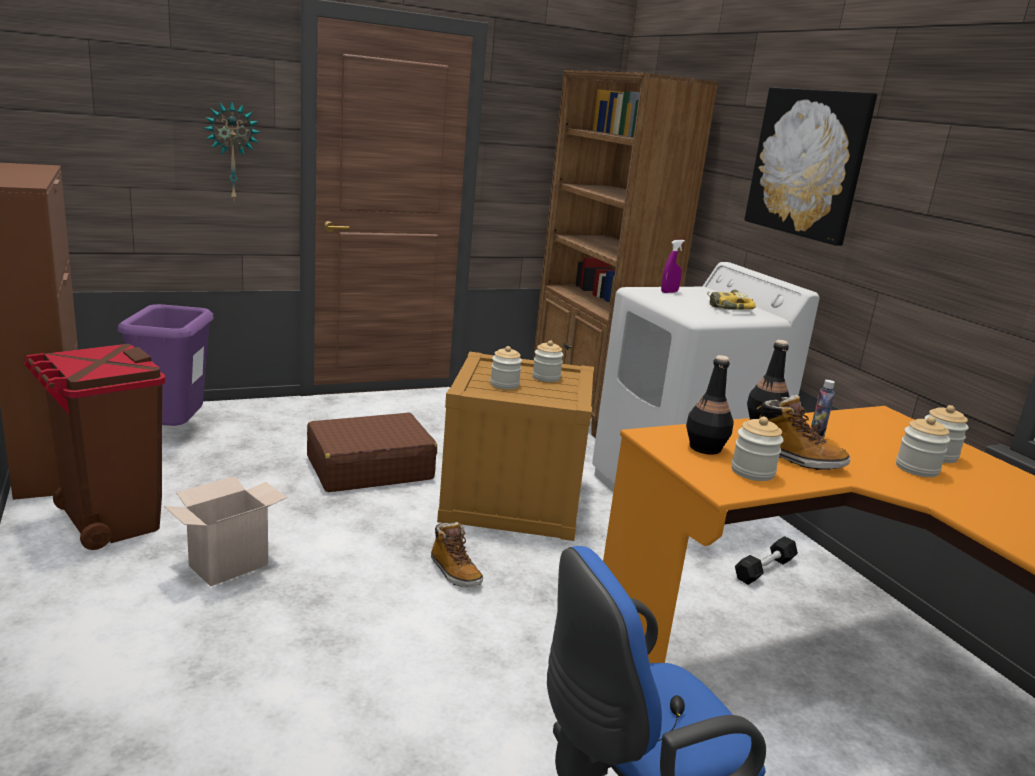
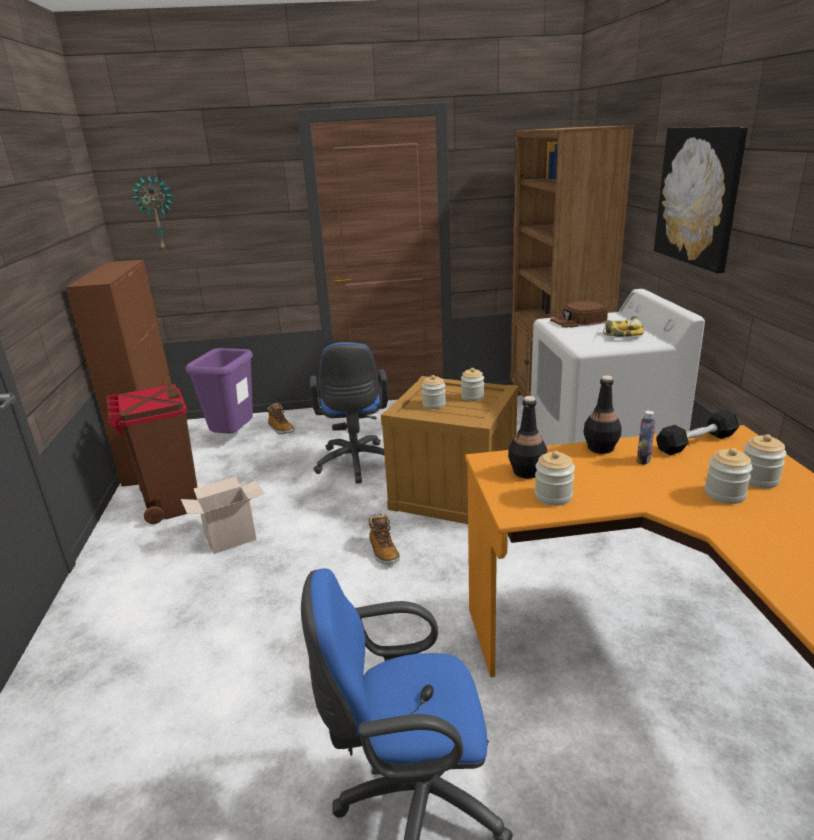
camera: 20 degrees right, 5 degrees up
(232, 152) = (261, 233): wall clock -> wall clock (157, 213)
(369, 468) = (355, 464): brown suitcase -> blue office chair
(669, 292) = (578, 321): purple spray bottle -> brown cap
(764, 569) = (648, 561): black dumbbell -> black dumbbell (696, 442)
(796, 458) = (605, 483): boot -> boot (281, 429)

